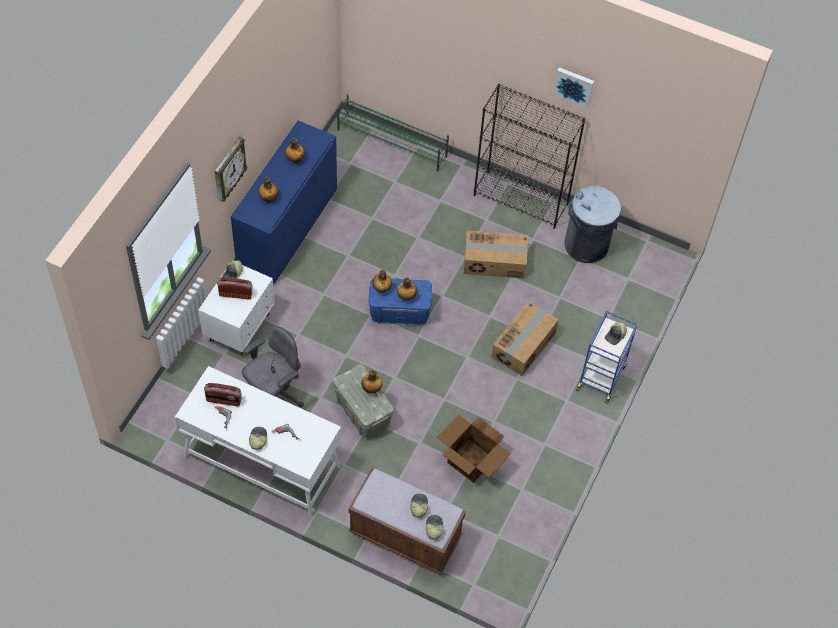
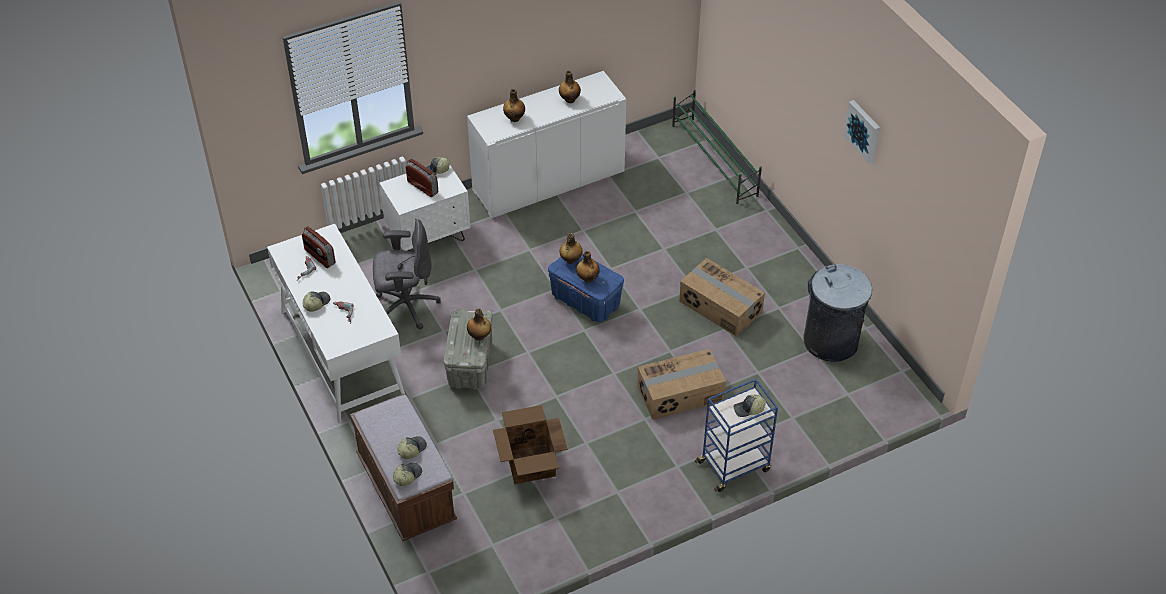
camera: 40 degrees right, 10 degrees down
(228, 170) = (472, 57): wall clock -> none
(287, 228) = (548, 181): blue cabinet -> white cabinet
(521, 199) = (799, 268): black bookcase -> none

